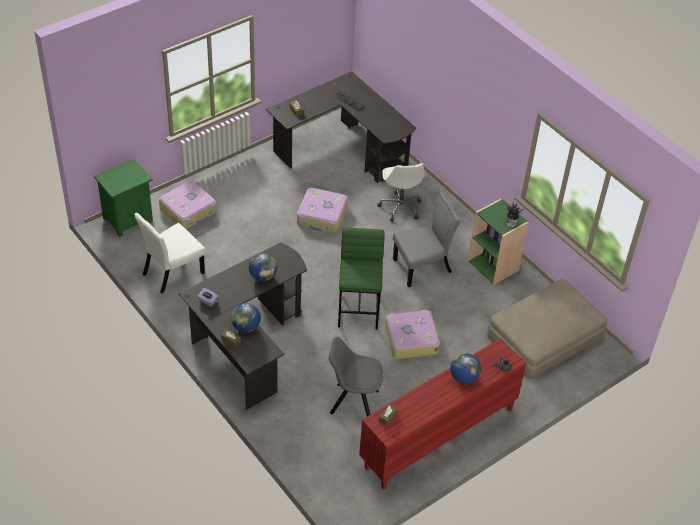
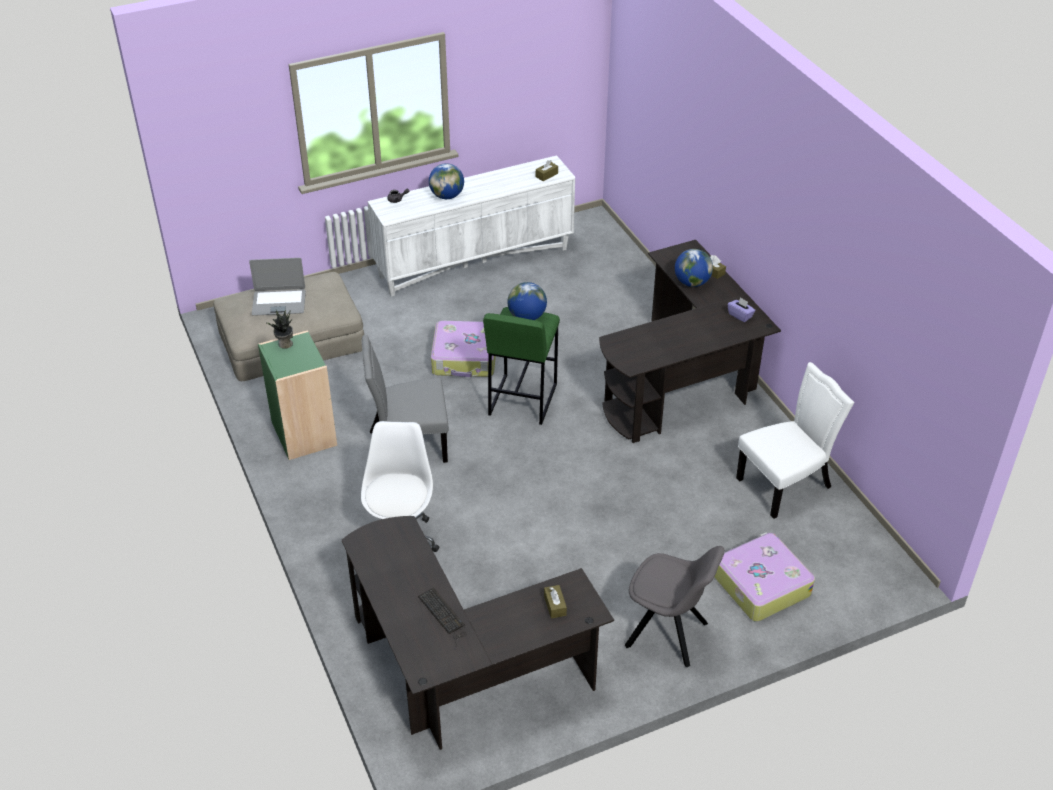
camera: 165 degrees left, 5 degrees down
(129, 220) = (862, 581): green nightstand -> none
(262, 276) = (662, 335): globe -> globe (527, 317)
(322, 216) = (535, 544): suitcase -> none
(353, 402) = (560, 305): grey chair -> grey chair (667, 634)
(438, 437) = (474, 264): red dresser -> white dresser
(555, 313) = (279, 302): none -> laptop

